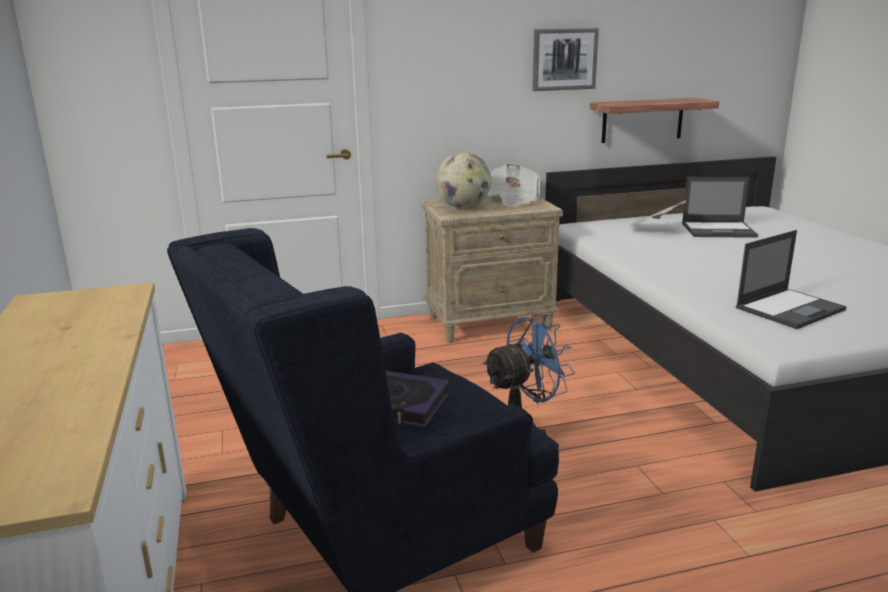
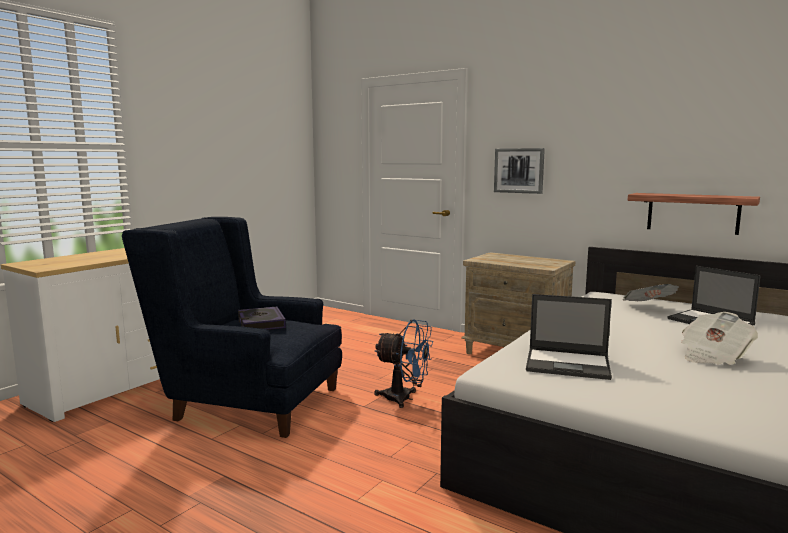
camera: 50 degrees right, 10 degrees down
(463, 207) = (498, 258): globe -> none
(514, 200) = (543, 261): newspaper -> newspaper (713, 356)
(564, 59) = (611, 156): picture -> picture (519, 170)

